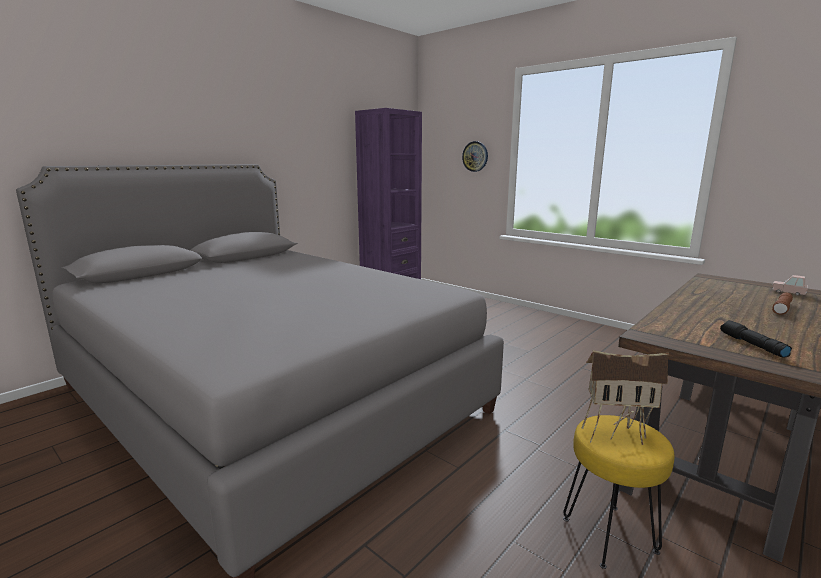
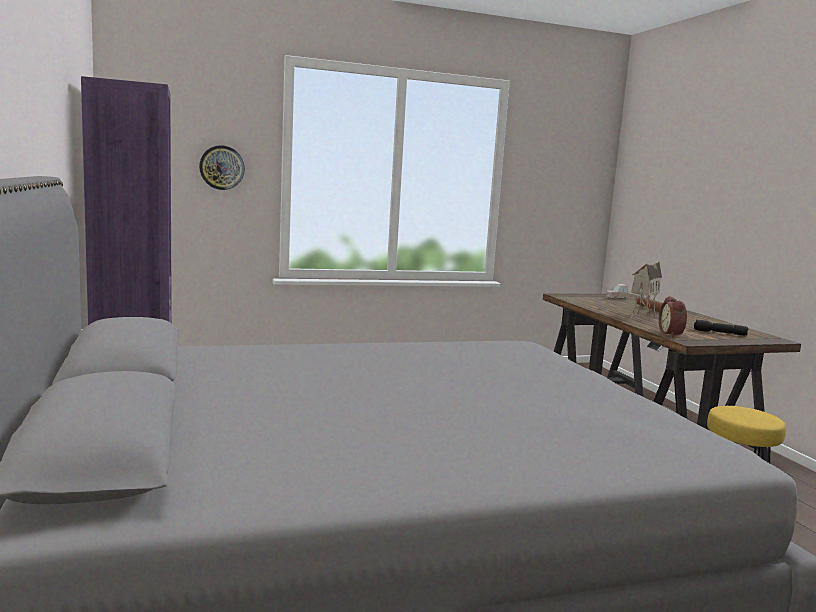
camera: 60 degrees left, 5 degrees down
(615, 433) = (744, 415): toy house -> toy house (641, 316)
(663, 326) = (672, 334): none -> alarm clock

